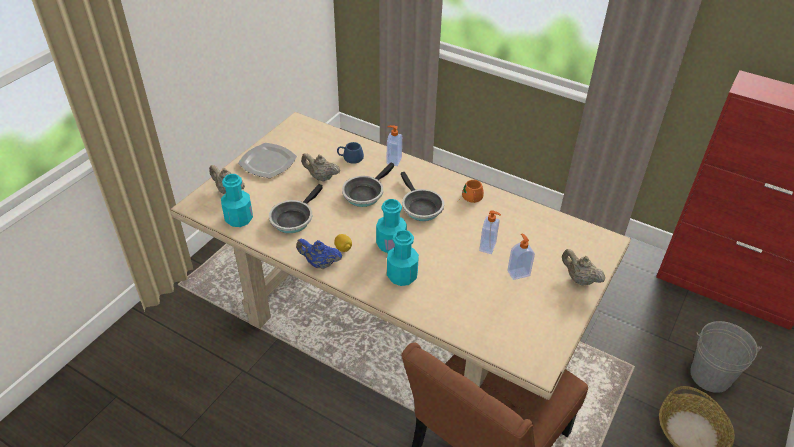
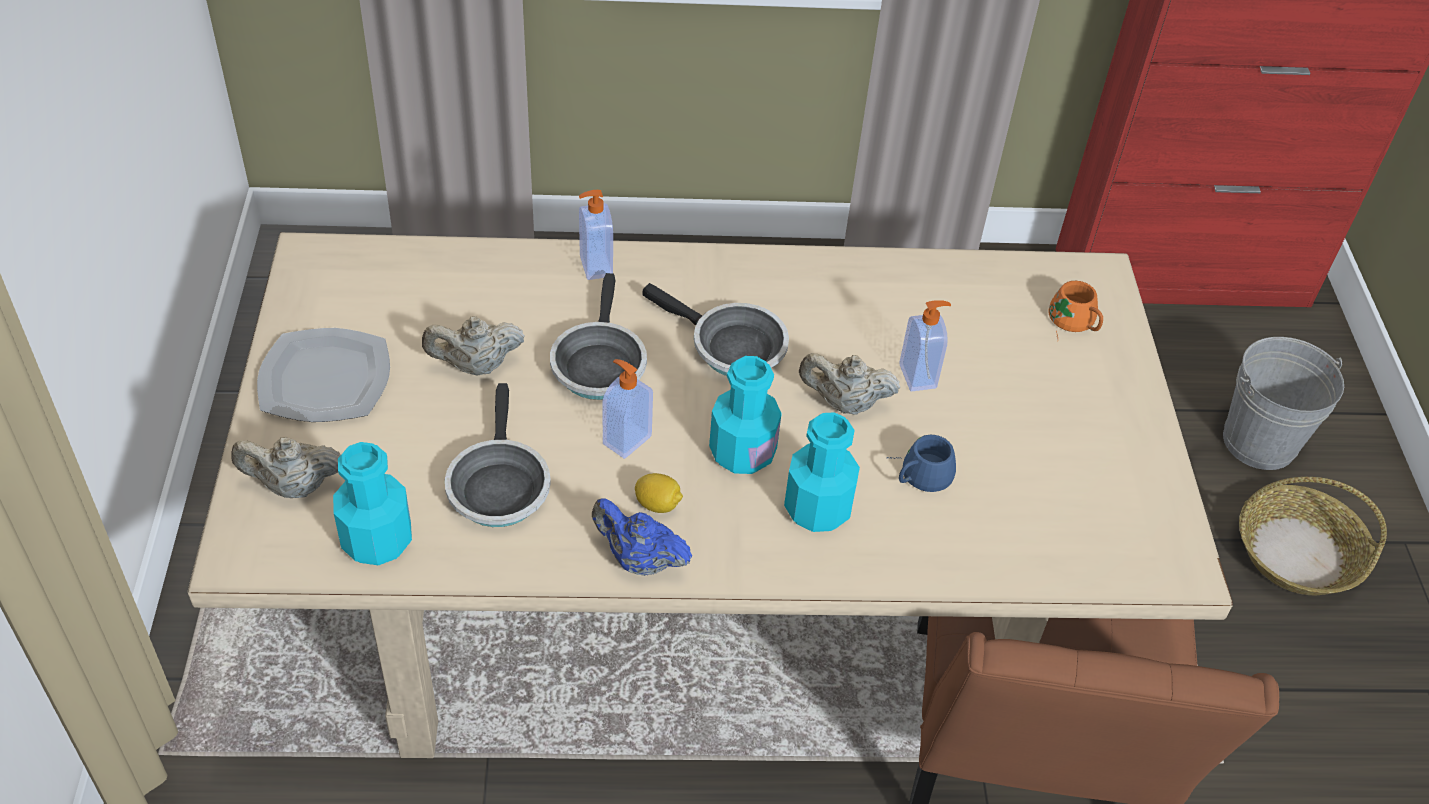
camera: 35 degrees left, 5 degrees up
(319, 264) = (639, 560): blue teapot -> blue teapot turned 45 degrees clockwise
(350, 156) = (497, 292): blue mug -> blue mug (918, 473)
(470, 198) = (806, 288): orange mug -> orange mug (1071, 323)
(518, 273) = (1008, 404): soap dispenser -> soap dispenser (626, 439)
(579, 279) = (1112, 370): beige teapot -> beige teapot (845, 403)

